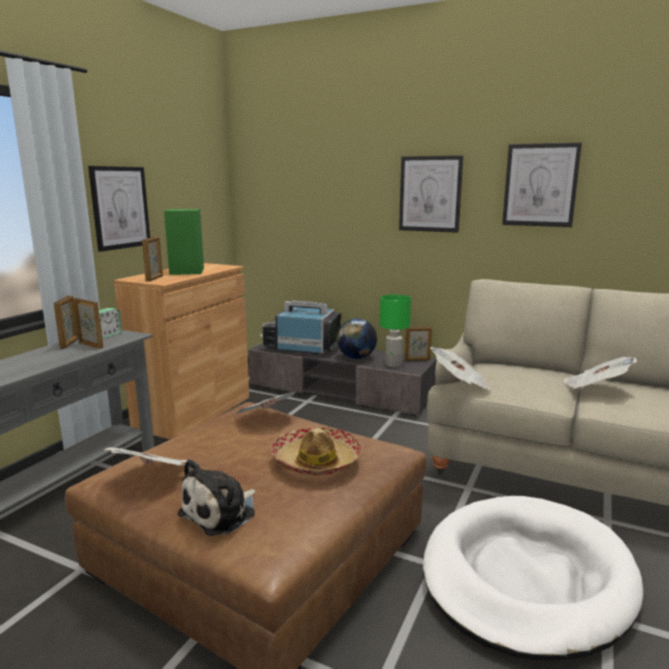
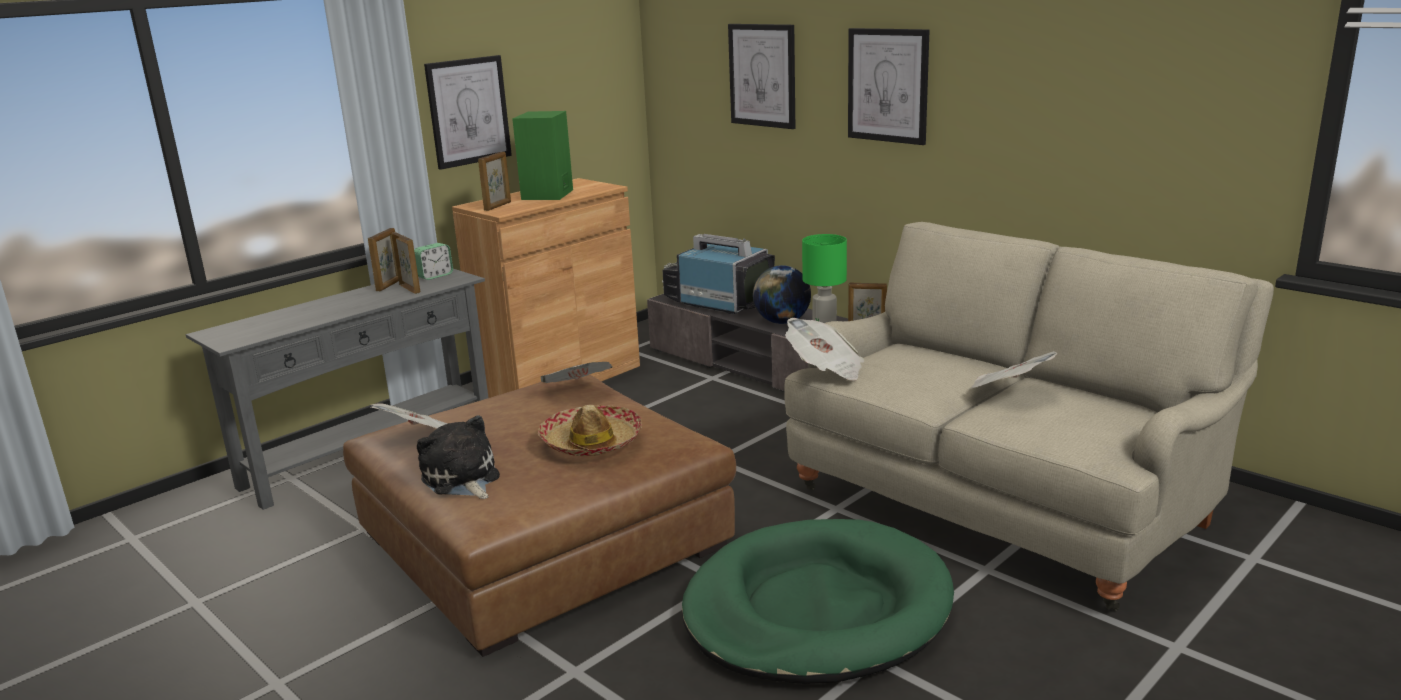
camera: 20 degrees right, 5 degrees up
(221, 513) = (462, 479): plush toy -> plush toy turned 90 degrees clockwise
(526, 578) = (816, 609): white dog bed -> green dog bed
(540, 185) = (1032, 79): picture -> picture (762, 75)

